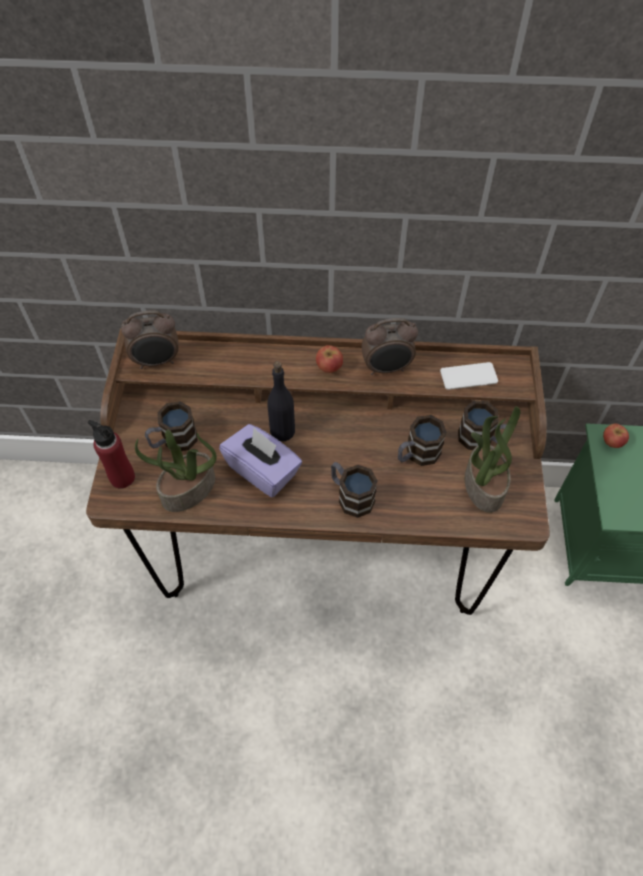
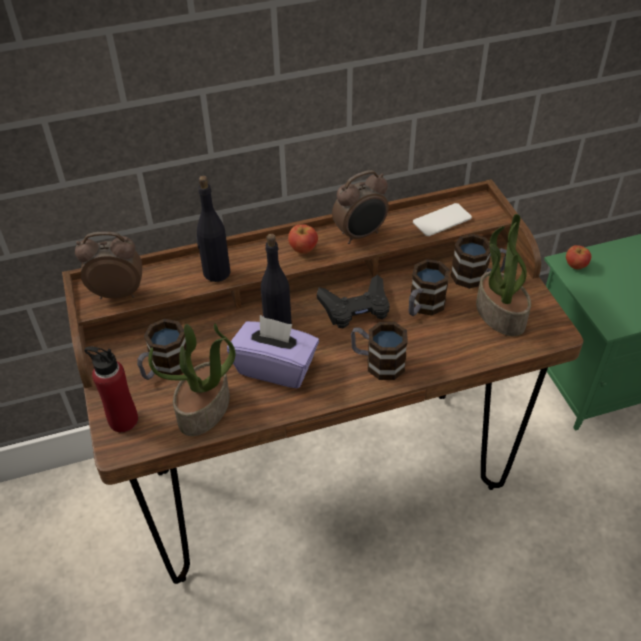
camera: 20 degrees left, 10 degrees down
(157, 361) = (118, 292): alarm clock -> alarm clock turned 150 degrees counterclockwise
(245, 368) = (216, 273): none -> black bottle
(357, 435) = (355, 307): none -> black game controller

